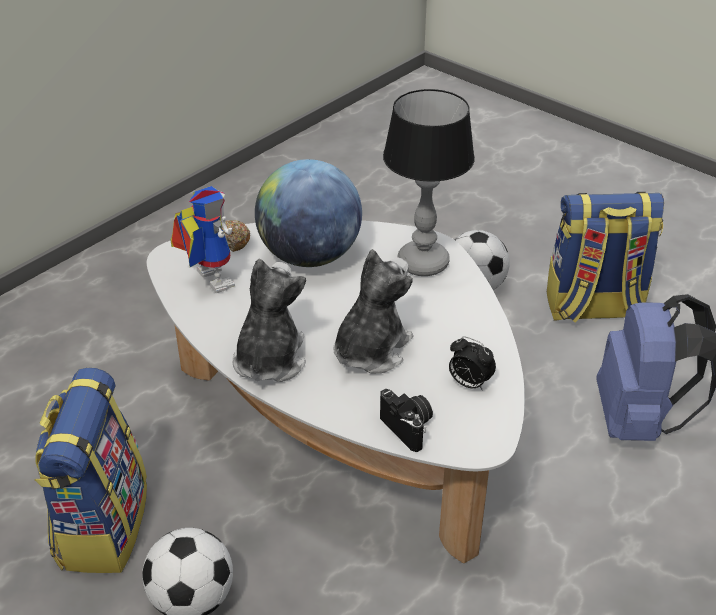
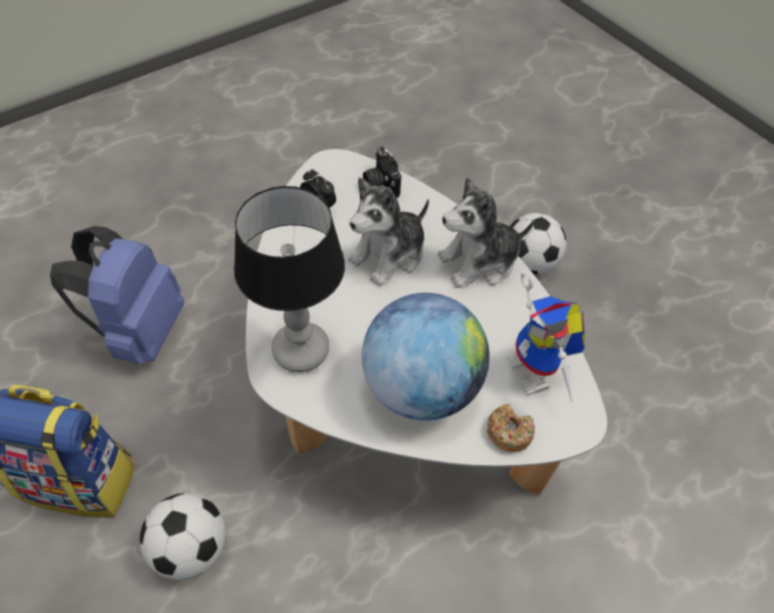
camera: 170 degrees left, 15 degrees up
(102, 525) = (599, 327): backpack -> none
(269, 360) = (479, 262): plush toy -> plush toy turned 45 degrees clockwise

